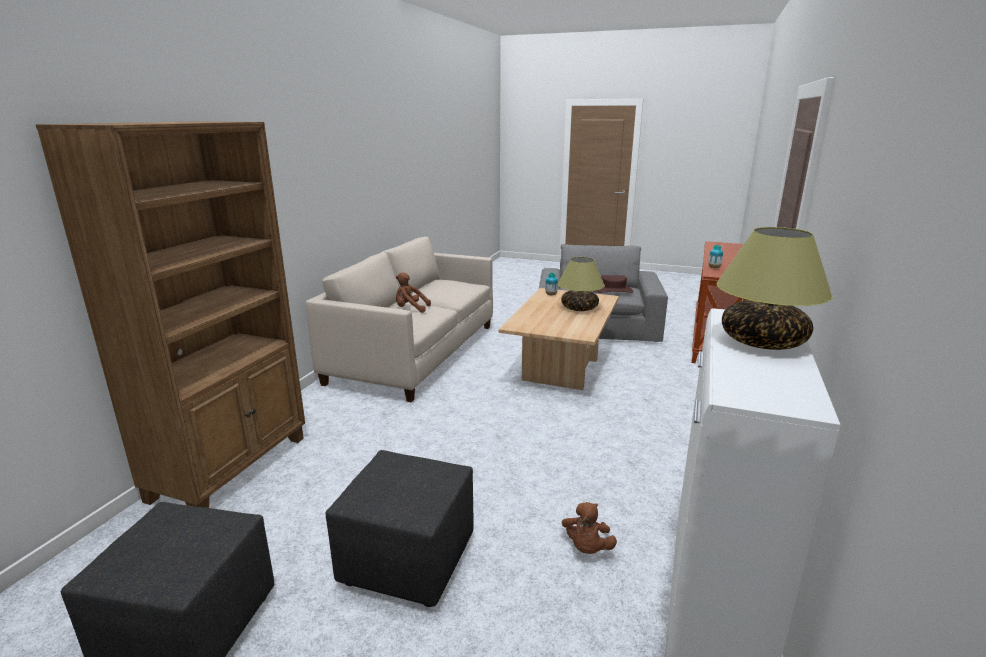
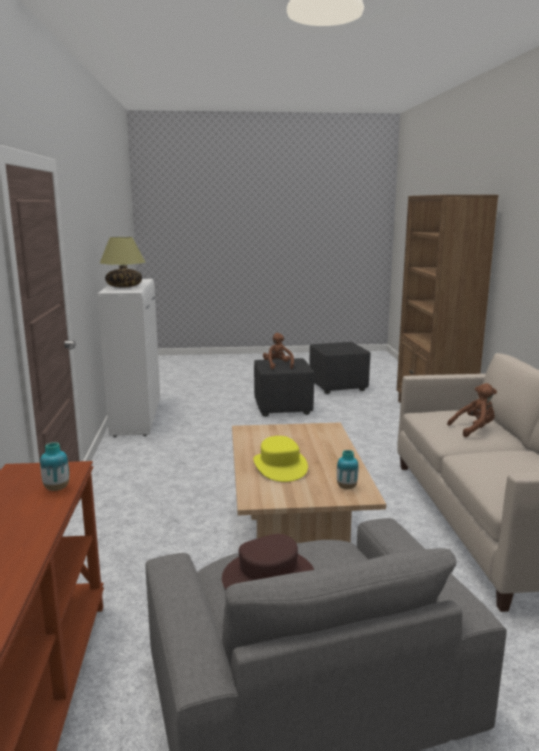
camera: 155 degrees right, 5 degrees down
(579, 308) = (280, 466): table lamp -> yellow hat
(586, 548) = (199, 424): brown plush toy -> brown plush toy (278, 366)

